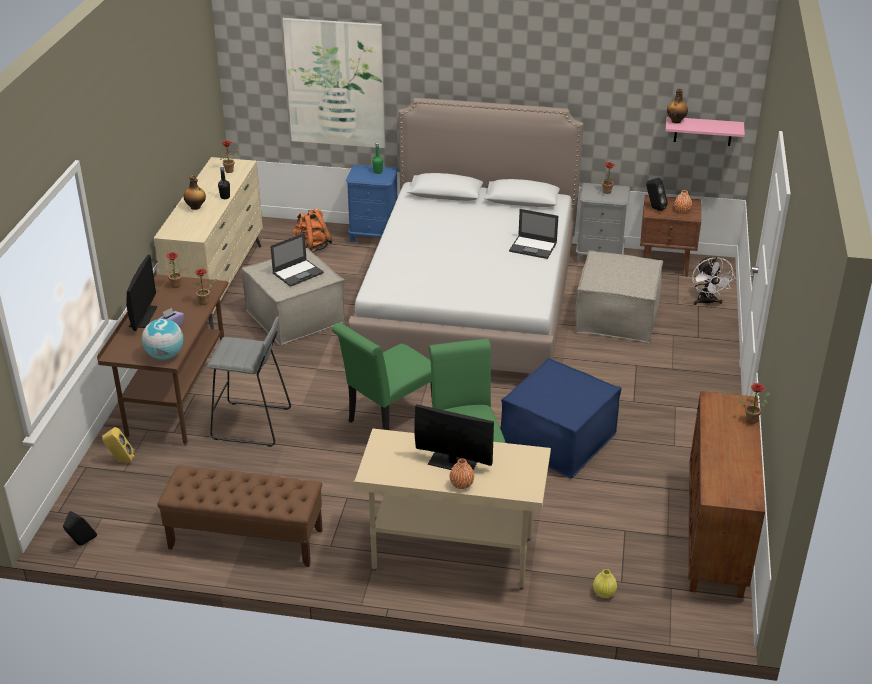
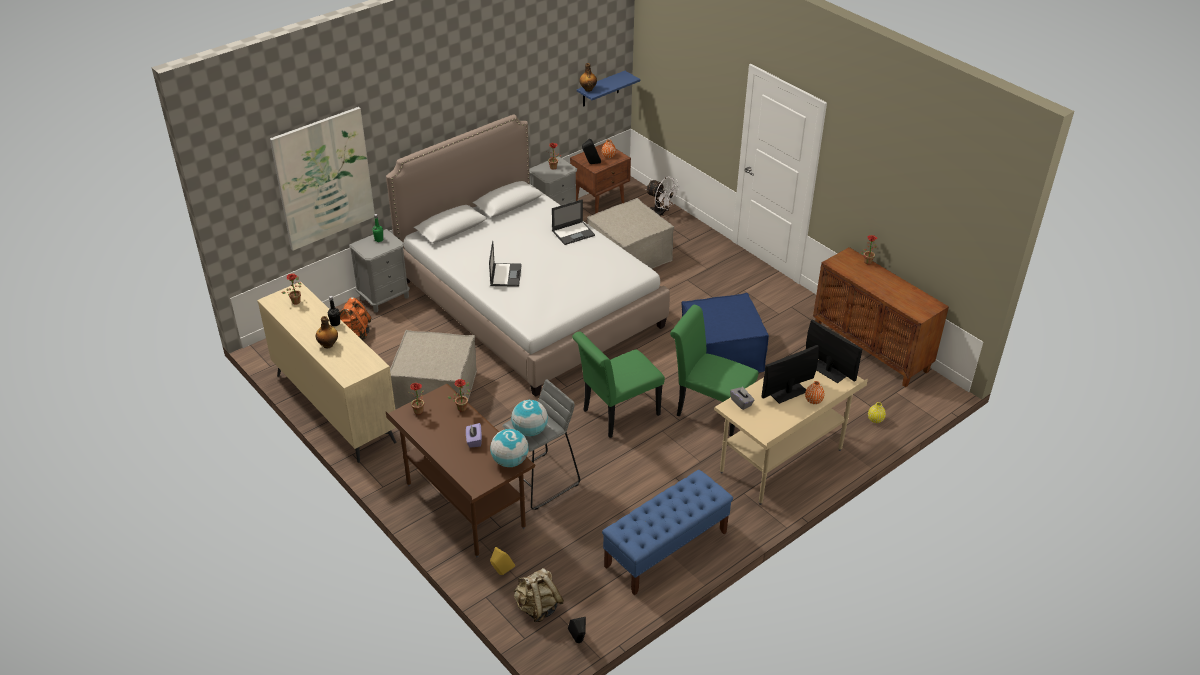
camera: 50 degrees left, 5 degrees up
(100, 501) = (538, 607): none -> beige backpack
(143, 316) = (440, 448): monitor -> monitor (828, 371)
(228, 352) = (530, 431): none -> globe
(245, 539) = (666, 549): brown bench -> blue bench
(298, 273) = (437, 351): laptop -> laptop (505, 275)
(374, 236) = (385, 297): blue nightstand -> grey nightstand
(388, 421) = (616, 414): green chair -> green chair turned 60 degrees clockwise
(398, 441) = (741, 402): none -> grey tissue box
(703, 131) = (600, 89): pink shelf -> blue shelf

